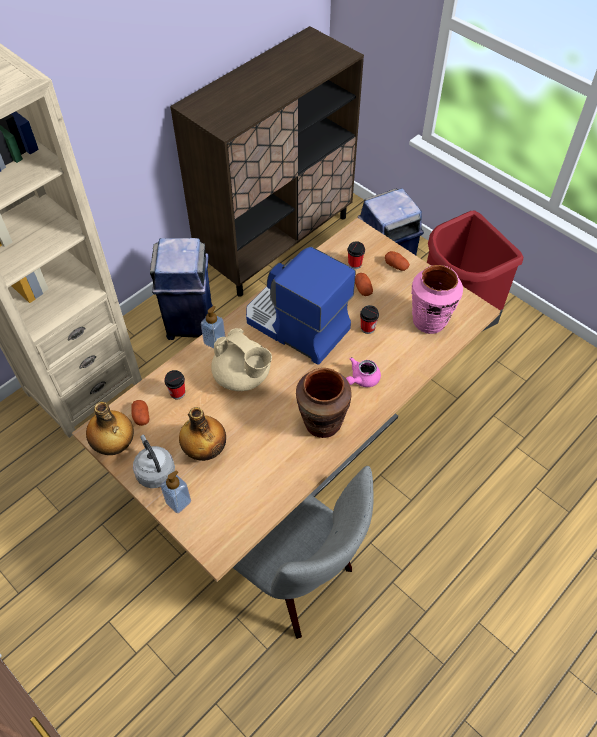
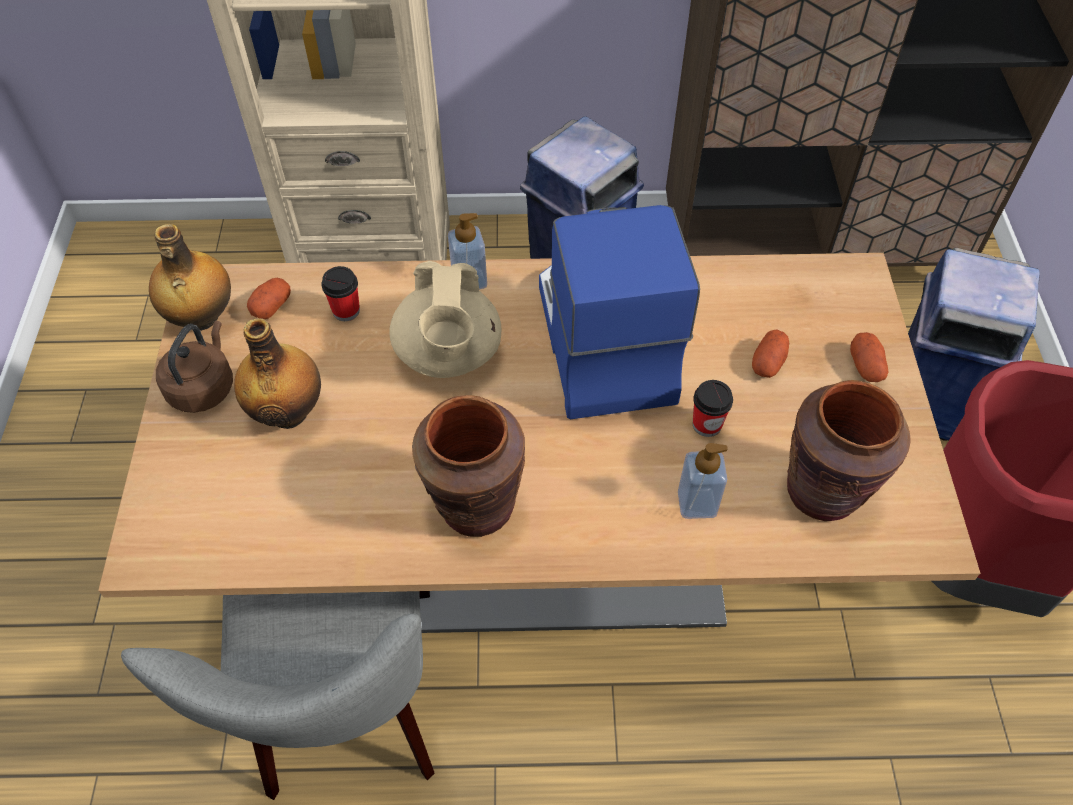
camera: 45 degrees right, 0 degrees up
(155, 471) = (203, 387): grey kettle -> brown kettle
(178, 502) = (180, 449): soap dispenser -> soap dispenser (697, 503)
(355, 264) = (797, 317): cup -> none
(362, 379) = (608, 492): pink teapot -> none
(429, 321) = (823, 491): pink vase -> brown vase

